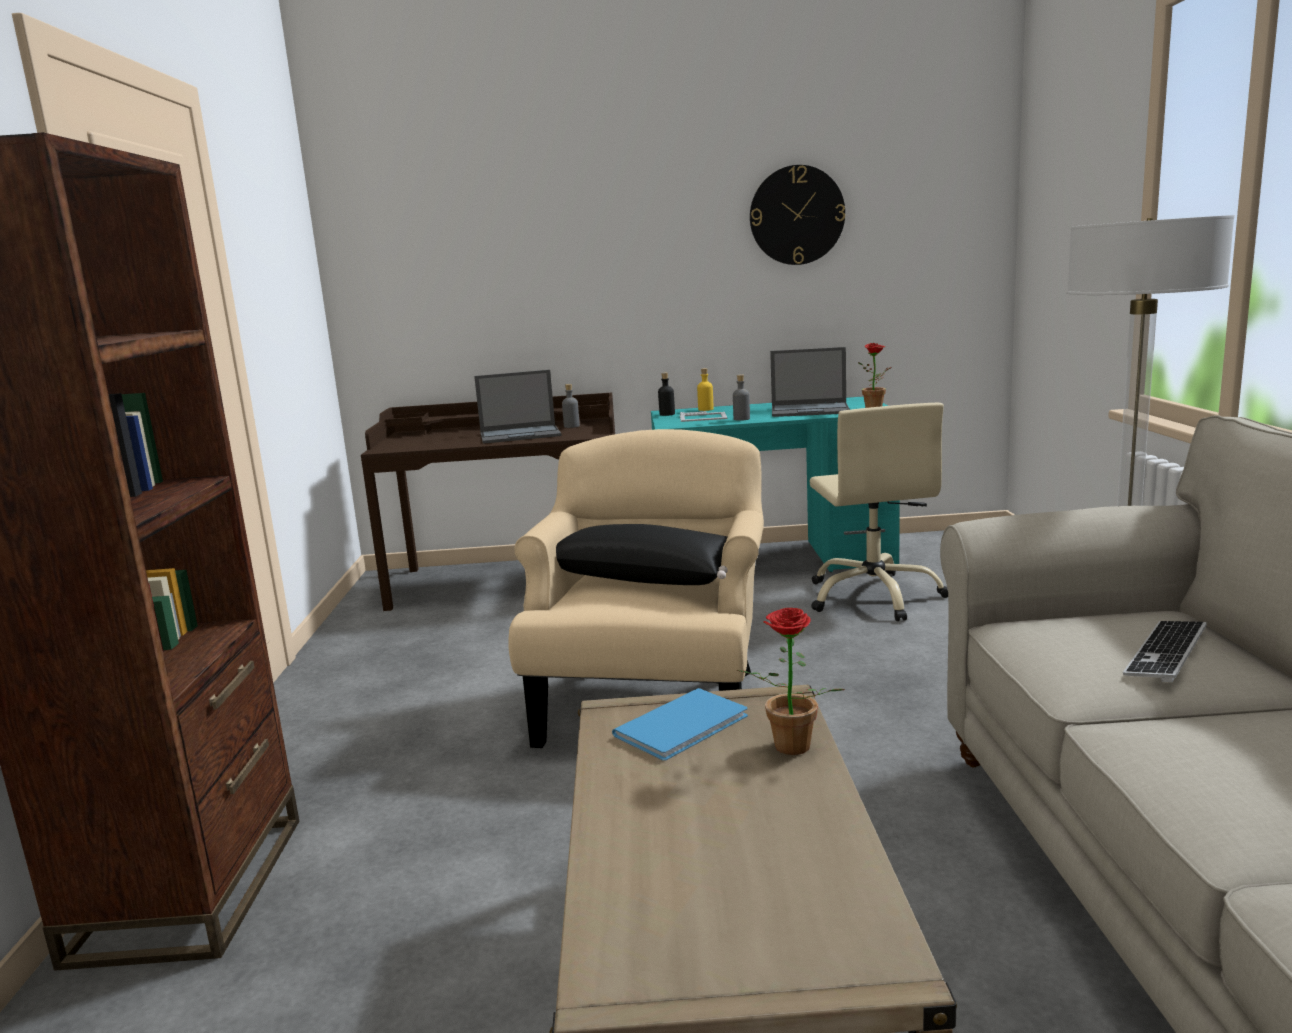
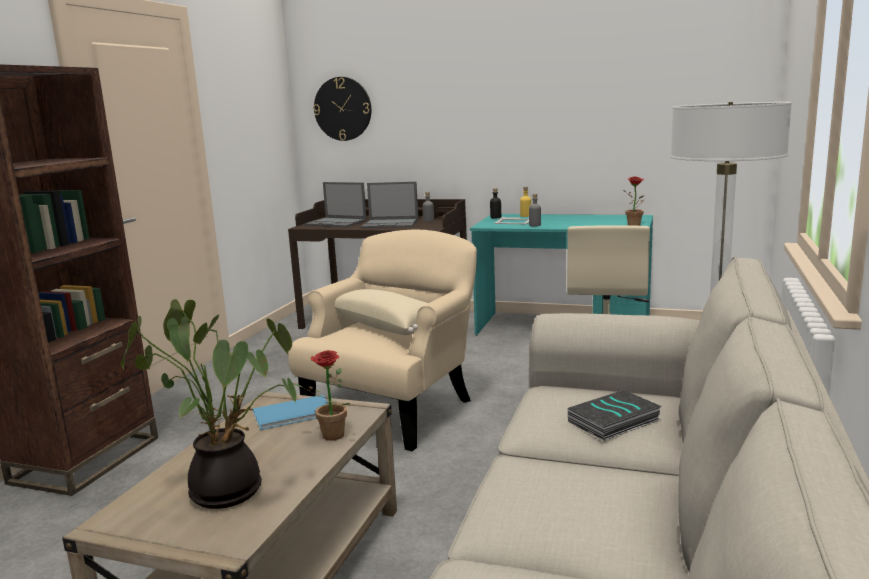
camera: 20 degrees right, 0 degrees up
(650, 578) = (390, 326): black pillow -> beige pillow
(748, 866) = (230, 489): none -> potted plant
(797, 215) = (602, 78): wall clock -> wall clock (343, 109)
(811, 410) = (591, 223): laptop -> laptop (336, 223)
(1166, 652) = (614, 421): keyboard -> book

